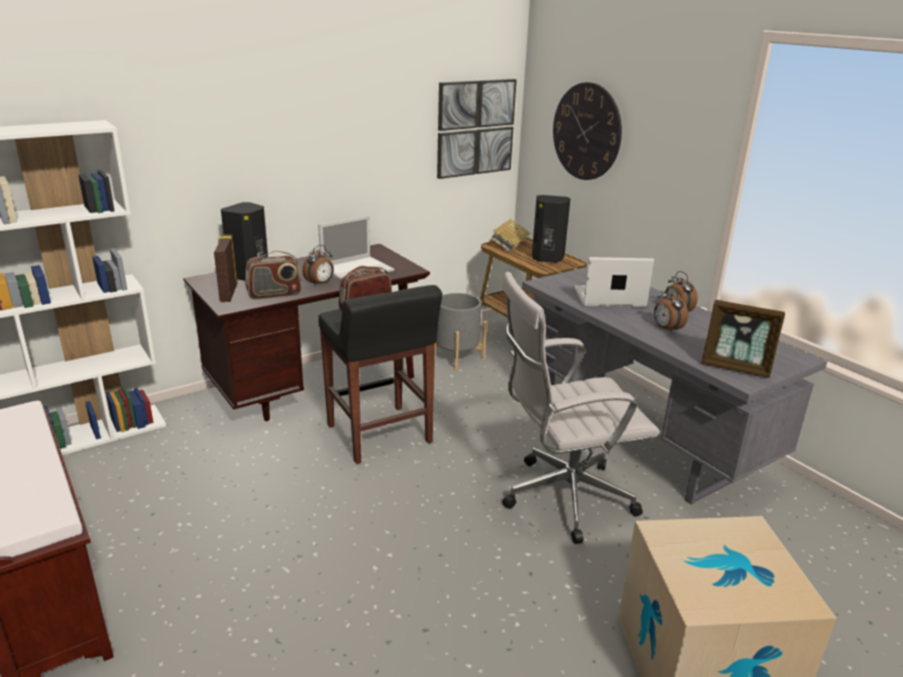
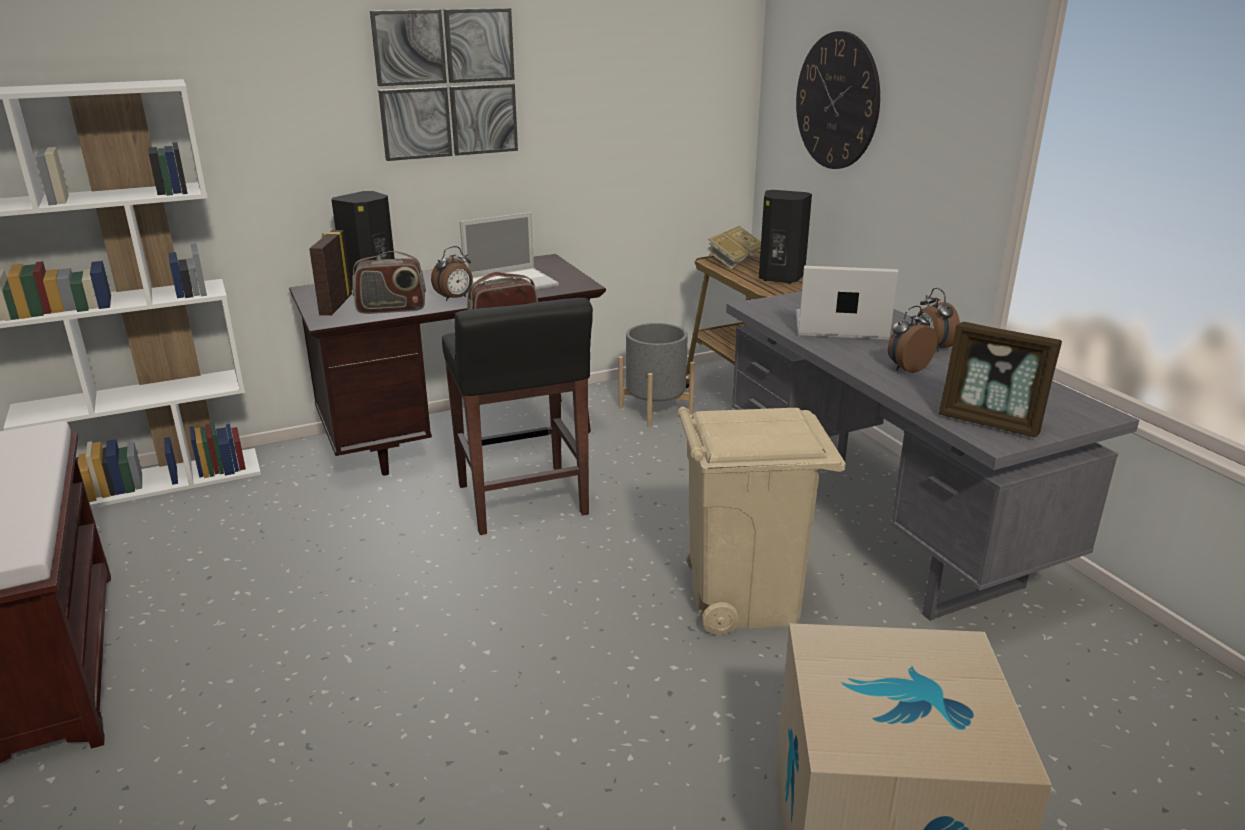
camera: 10 degrees right, 0 degrees up
(475, 128) = (692, 101): picture -> picture (447, 84)
(562, 498) = (744, 598): white office chair -> beige trash can
(666, 329) = (906, 368): alarm clock -> alarm clock turned 75 degrees clockwise

